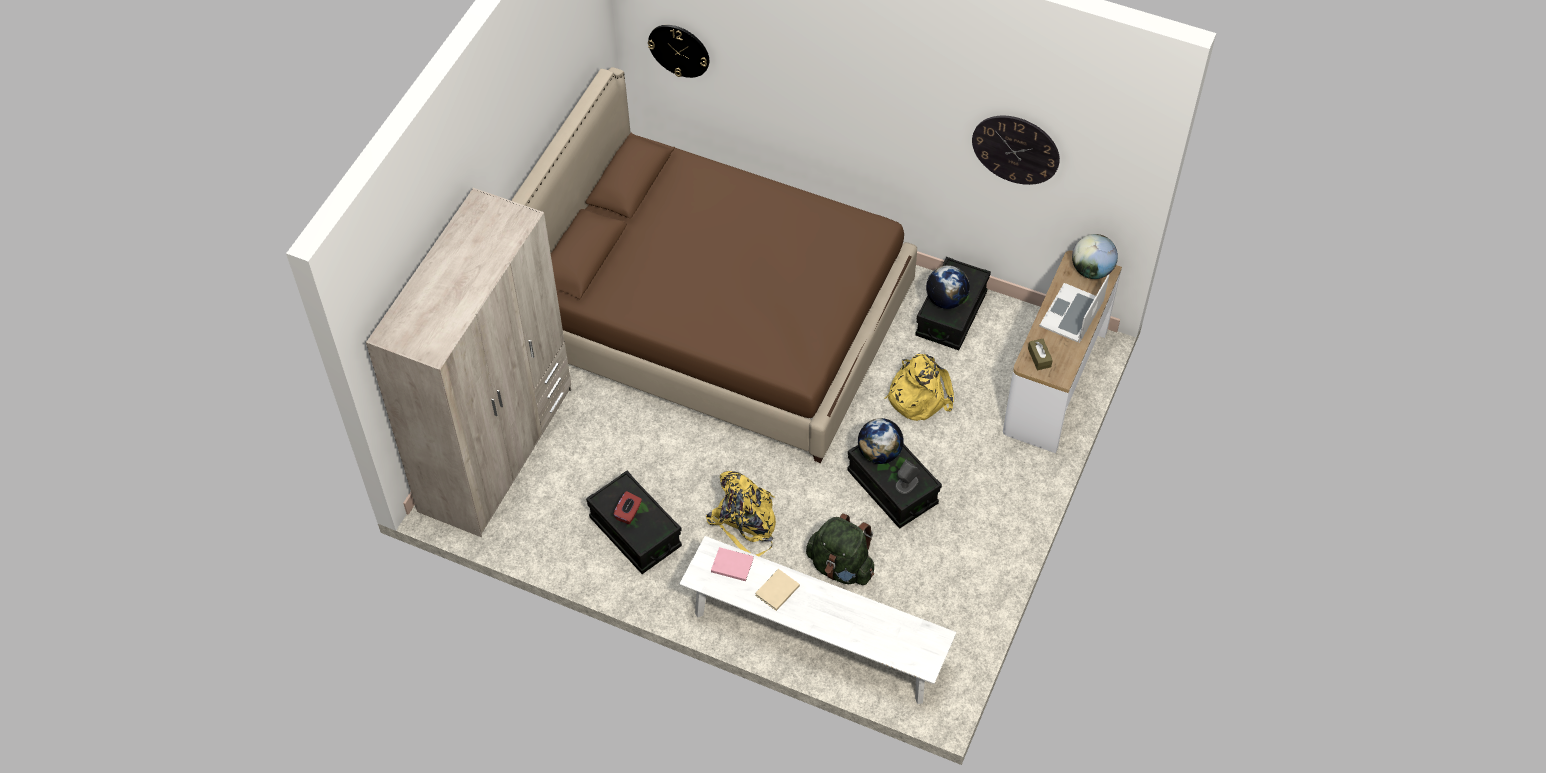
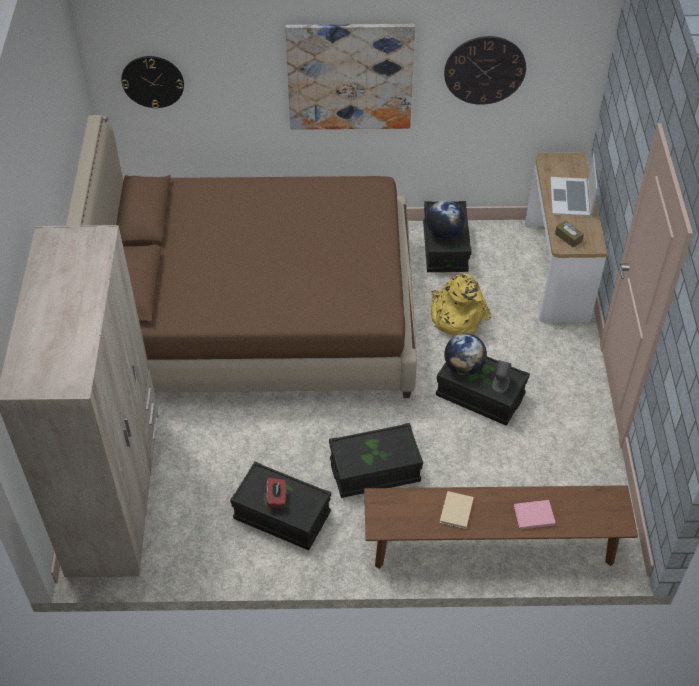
camera: 25 degrees left, 5 degrees down
(731, 564) = (402, 504): pink book -> pink book (532, 515)
(745, 523) = (375, 471): yellow backpack -> black storage box
(815, 640) = (492, 546): white bench -> brown bench
(841, 566) = (477, 475): green backpack -> none
(875, 110) = (350, 77): none -> picture
(1091, 270) = (564, 162): globe -> none

